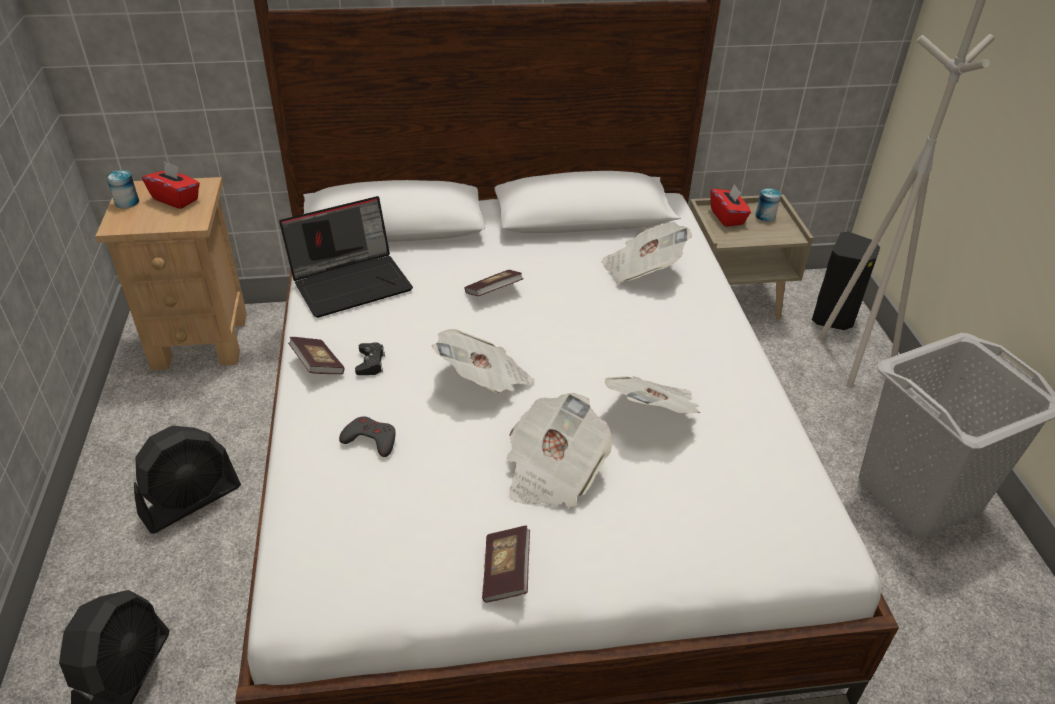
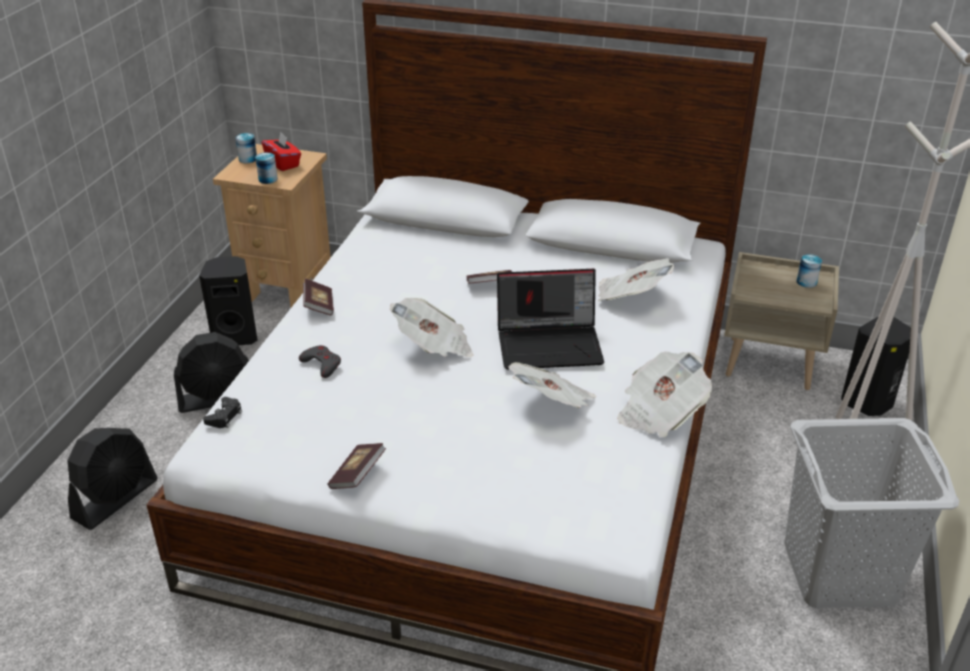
camera: 25 degrees right, 5 degrees down
(169, 222) = (268, 179): none -> can
(171, 416) = (236, 336): none -> black speaker
(352, 282) = (383, 253): laptop -> laptop (550, 344)
(370, 363) = (358, 313): black game controller -> black game controller (224, 416)
(552, 472) = (440, 422): newspaper -> newspaper (659, 412)
(727, 217) = (766, 275): red tissue box -> none

